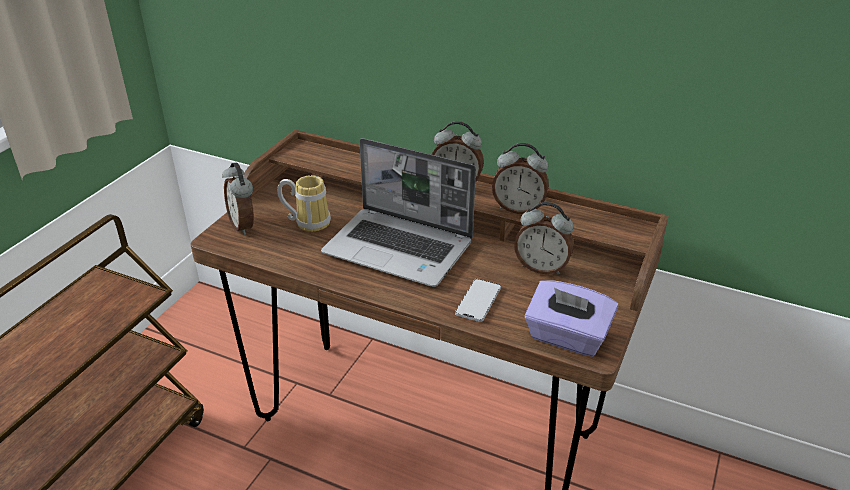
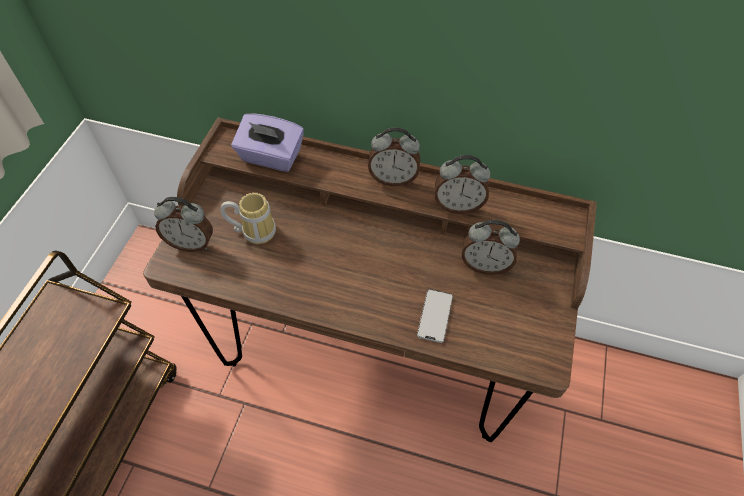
camera: 10 degrees left, 20 degrees up
(244, 225) = (191, 243): alarm clock -> alarm clock turned 45 degrees counterclockwise
(400, 248) = (350, 256): laptop -> none
(567, 337) = (521, 351): purple tissue box -> purple tissue box (270, 157)

